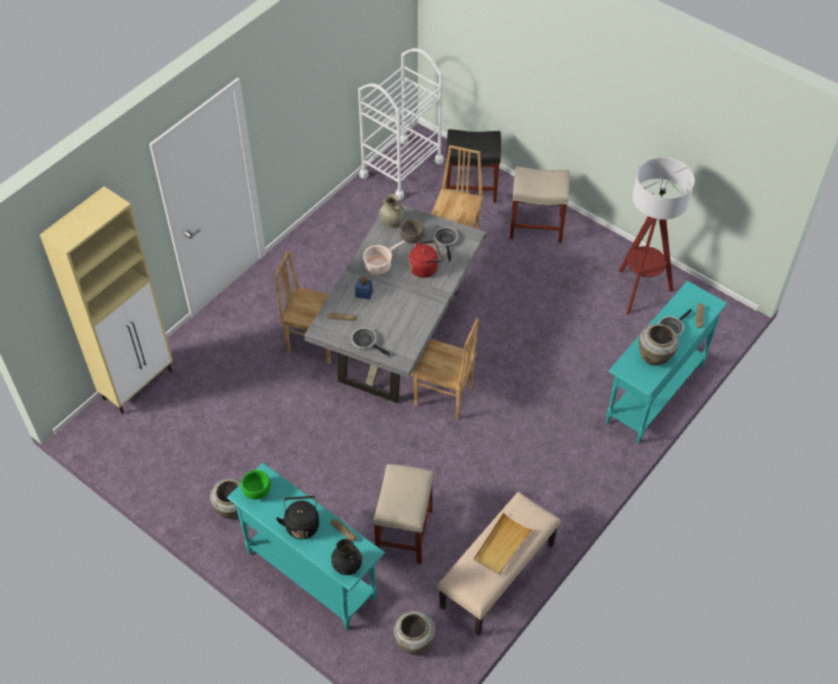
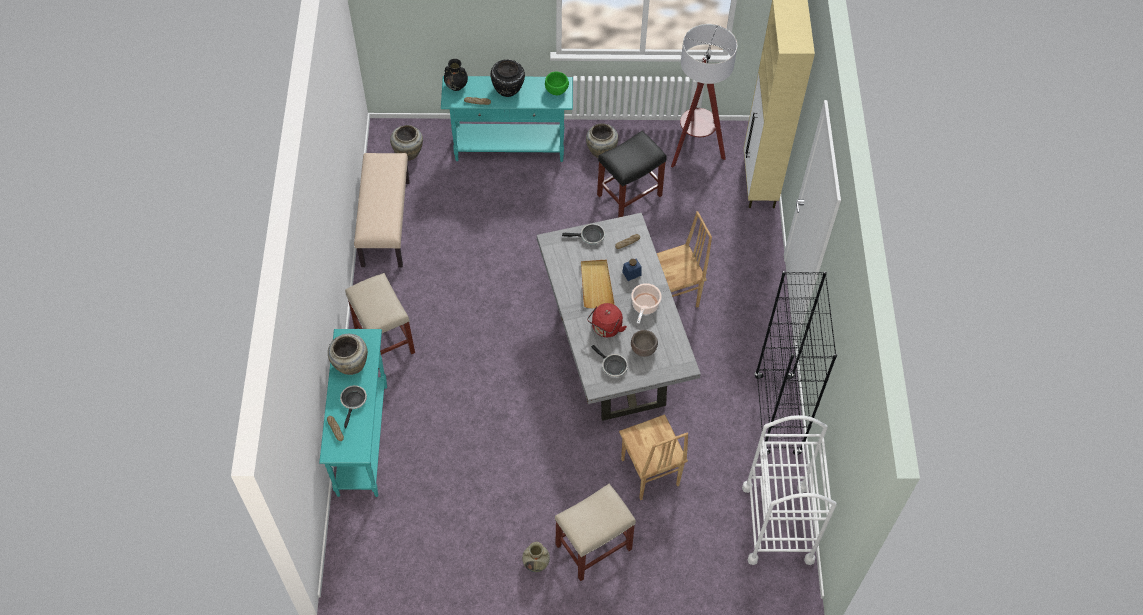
camera: 140 degrees right, 5 degrees up
(302, 524) = (508, 90): black kettle -> black vase
(330, 222) = (777, 415): none -> black bookcase
(391, 222) = (675, 353): beige vase -> beige vase (536, 563)
(404, 533) = (472, 209): beige stool -> beige stool (383, 339)
(443, 397) = (531, 321): brown chair -> none
(472, 188) = (691, 549): black stool -> black stool (629, 196)
(501, 545) = (380, 195): beige tray -> beige tray (596, 285)
(639, 291) = (443, 539): floor lamp -> floor lamp (694, 150)

